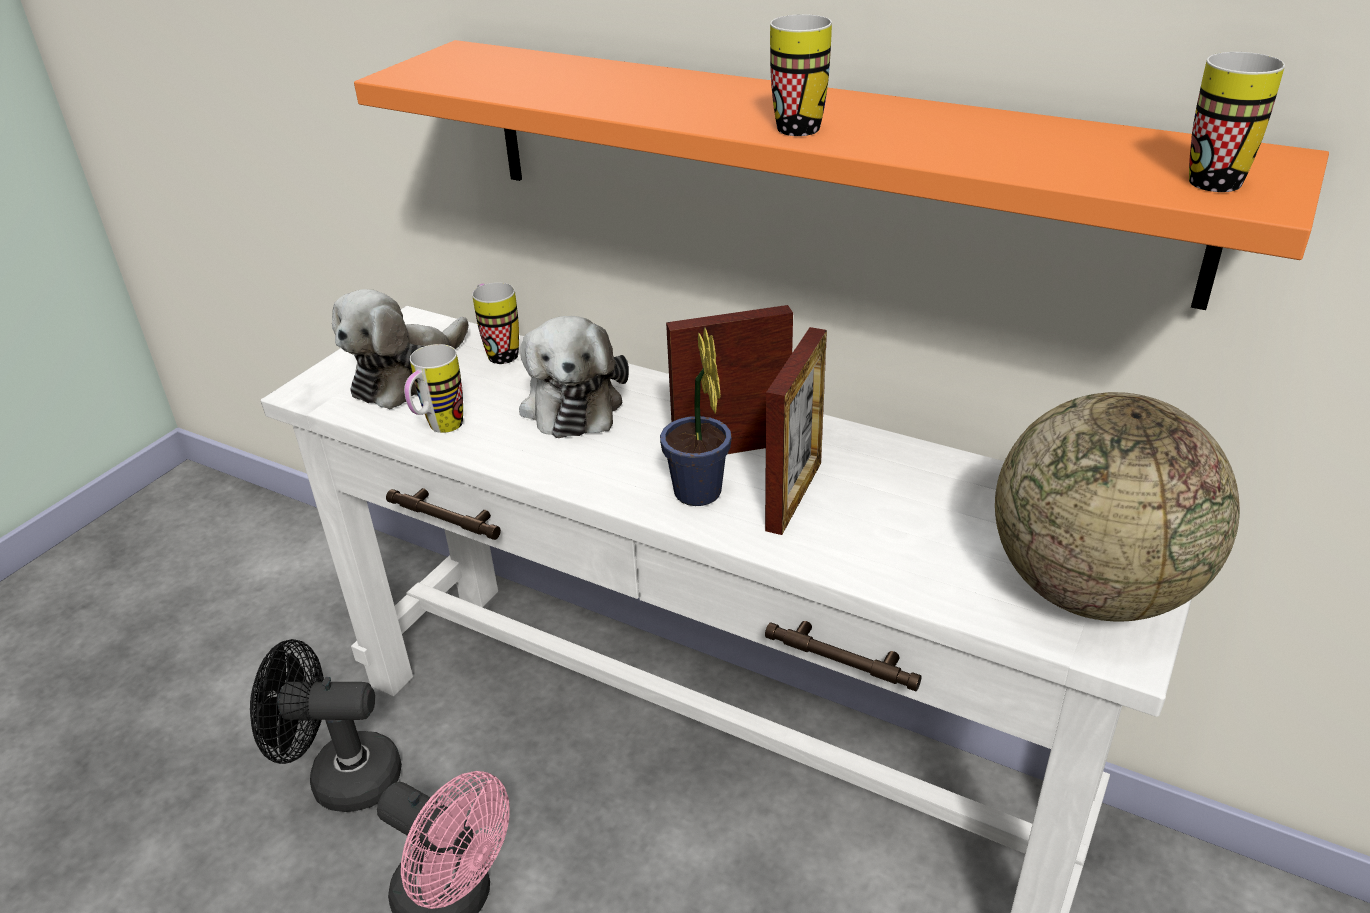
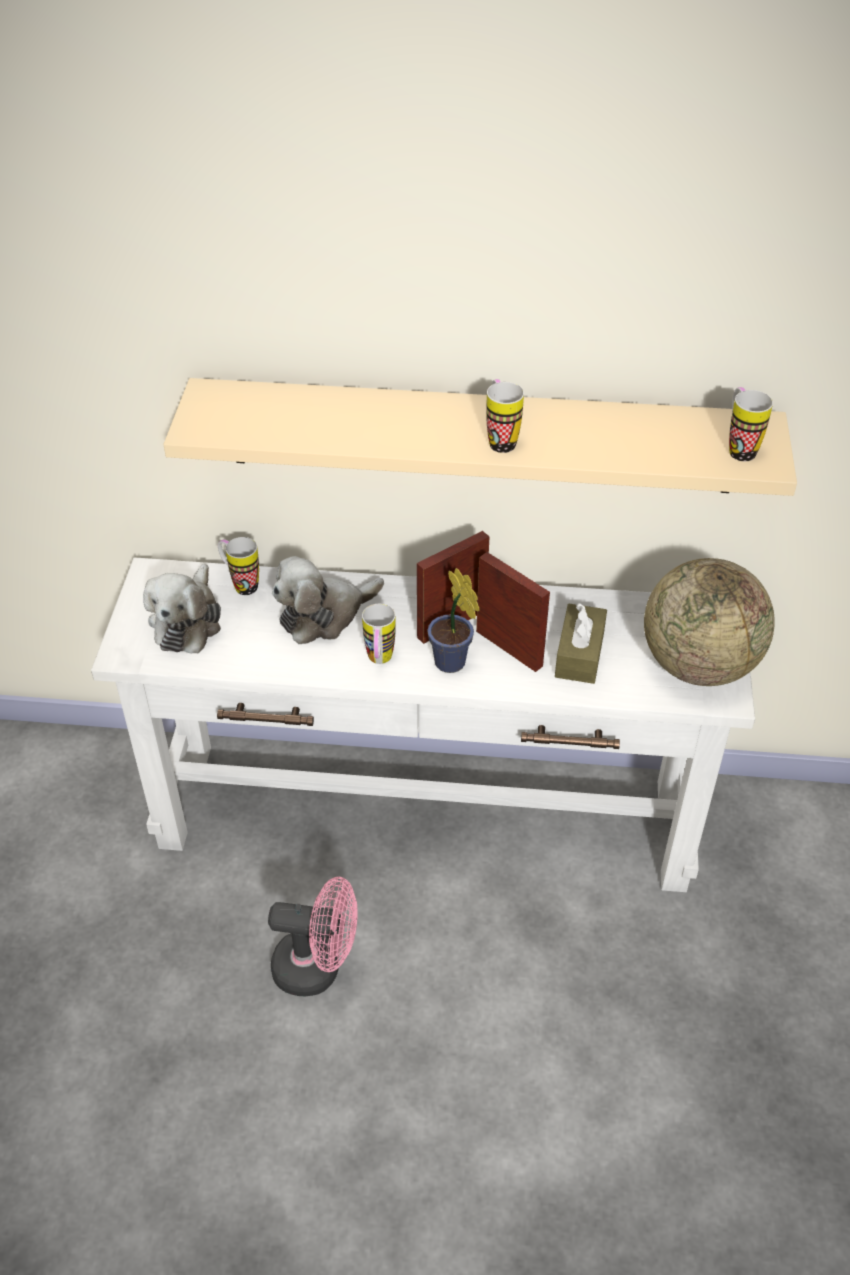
camera: 25 degrees left, 10 degrees up
(341, 778) = (183, 919): black fan -> none
(439, 429) = (247, 660): mug -> mug (379, 661)
(572, 403) = (324, 615): plush toy -> plush toy turned 90 degrees clockwise
(794, 496) = (509, 648): picture frame -> picture frame turned 45 degrees counterclockwise
(814, 162) = (481, 436): orange shelf -> beige shelf
(898, 527) = (579, 654): none -> brown tissue box

